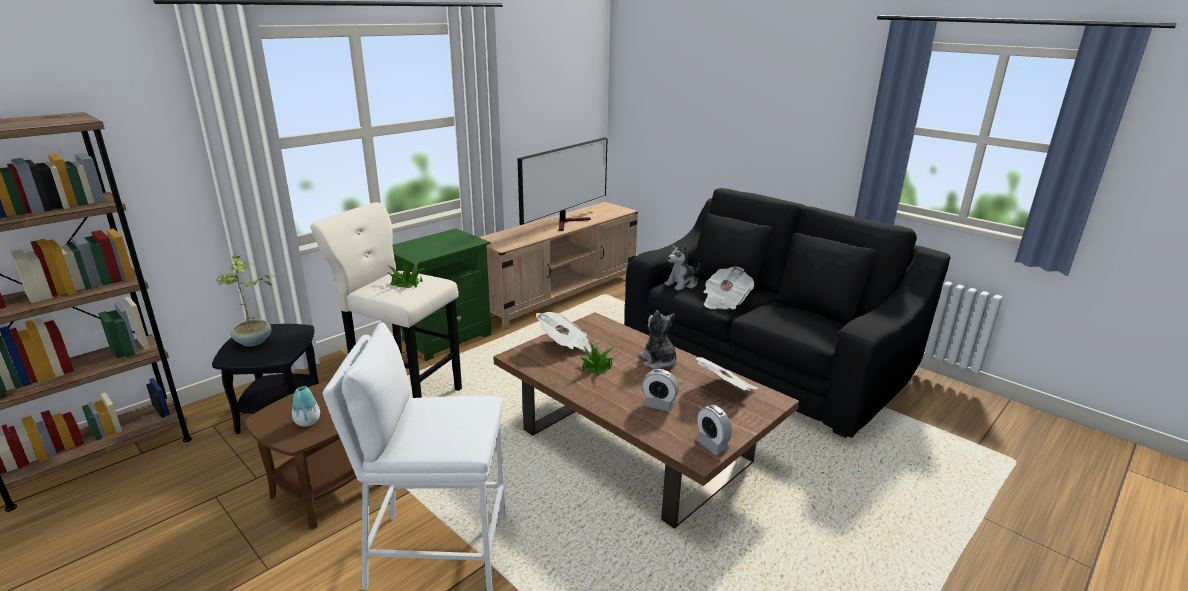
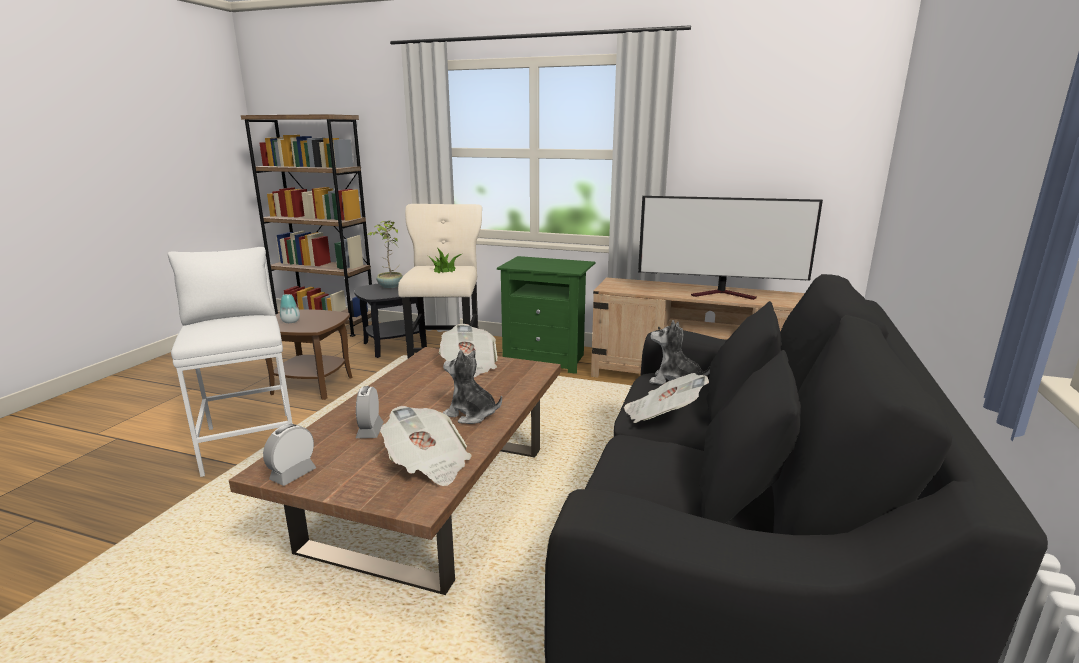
camera: 65 degrees right, 5 degrees down
(596, 367) = (434, 387): potted plant -> none
(659, 361) = (471, 414): plush toy -> plush toy turned 105 degrees counterclockwise

